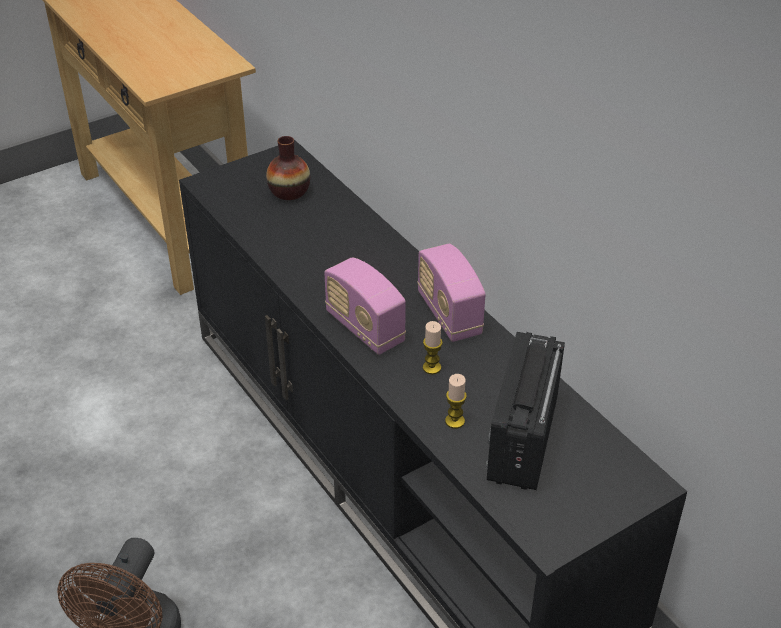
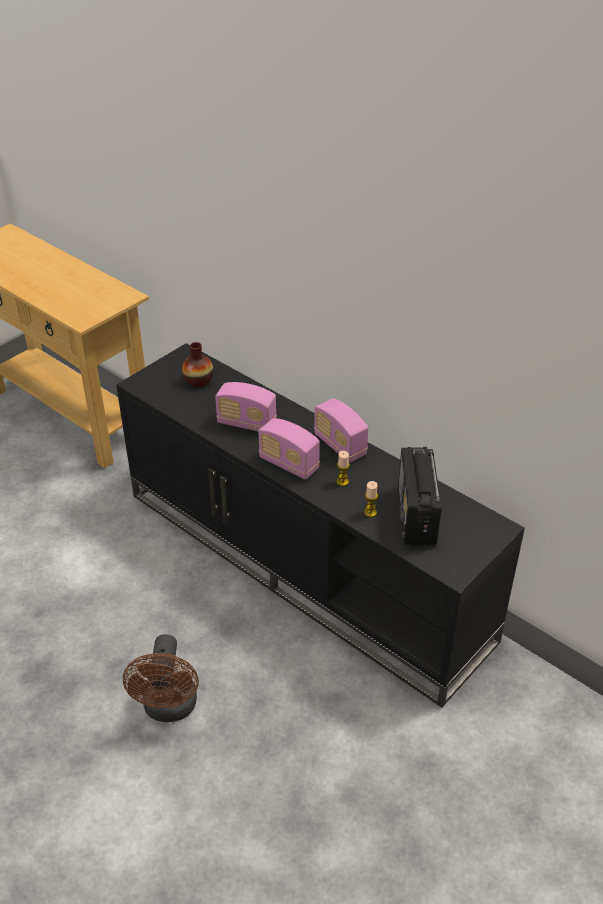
camera: 15 degrees left, 0 degrees up
(329, 261) = (246, 423): none -> radio

